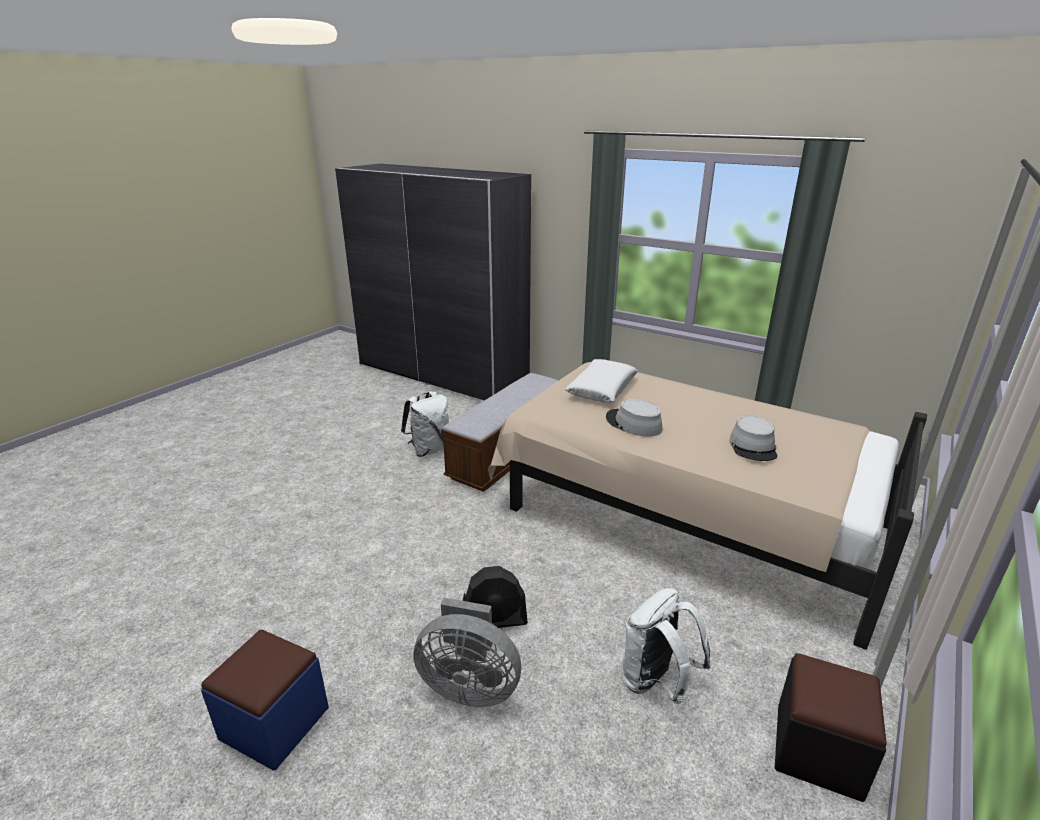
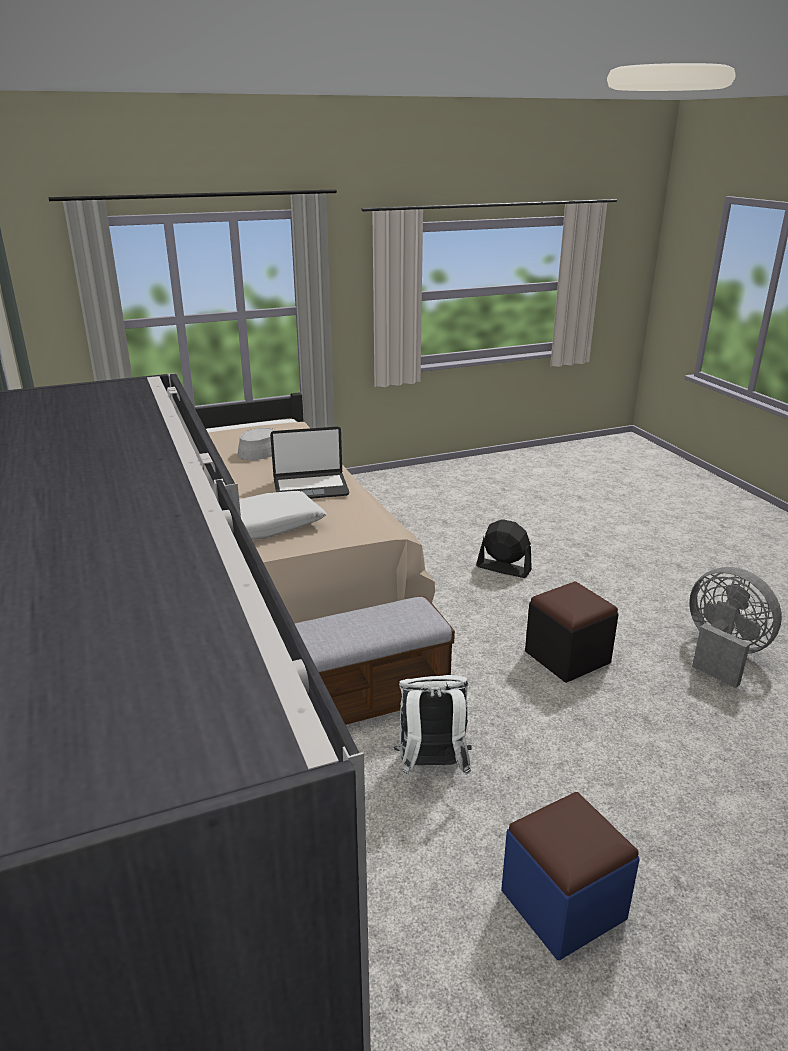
camera: 145 degrees left, 0 degrees up
(275, 723) = (677, 572): blue ottoman -> blue ottoman (563, 904)
(469, 686) = (544, 548): grey fan -> grey fan (722, 654)
(633, 424) = (310, 488): grey hat -> laptop
(656, 682) = (433, 516): white backpack -> none
(818, 751) = (392, 482): black ottoman -> black ottoman (567, 657)

